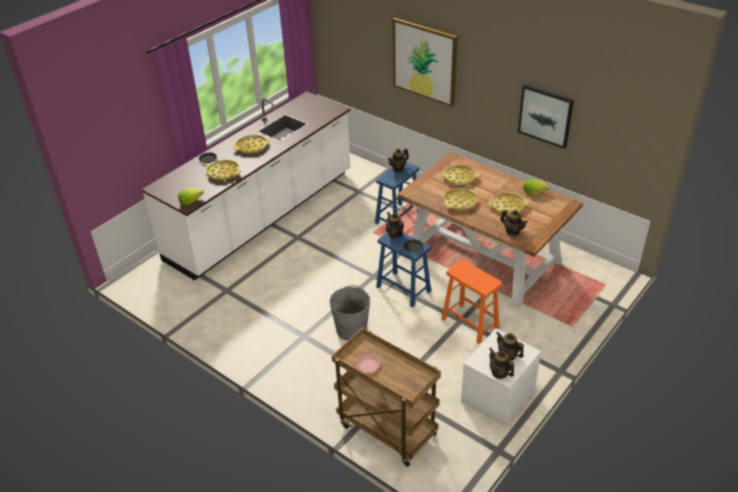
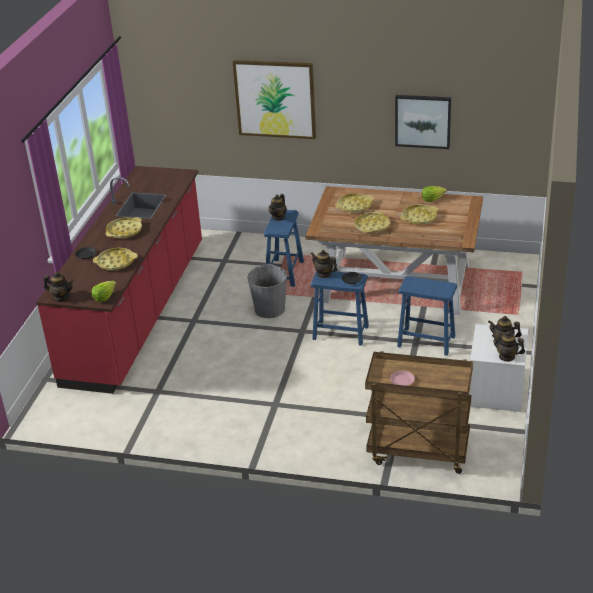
camera: 25 degrees left, 5 degrees down
(262, 215) = (138, 312): white counter -> red counter
(351, 329) = (317, 383): grey bucket -> grey bucket (269, 309)
(470, 323) = (426, 341): orange stool -> blue stool
(512, 231) = (440, 236): teapot -> teapot (61, 297)

